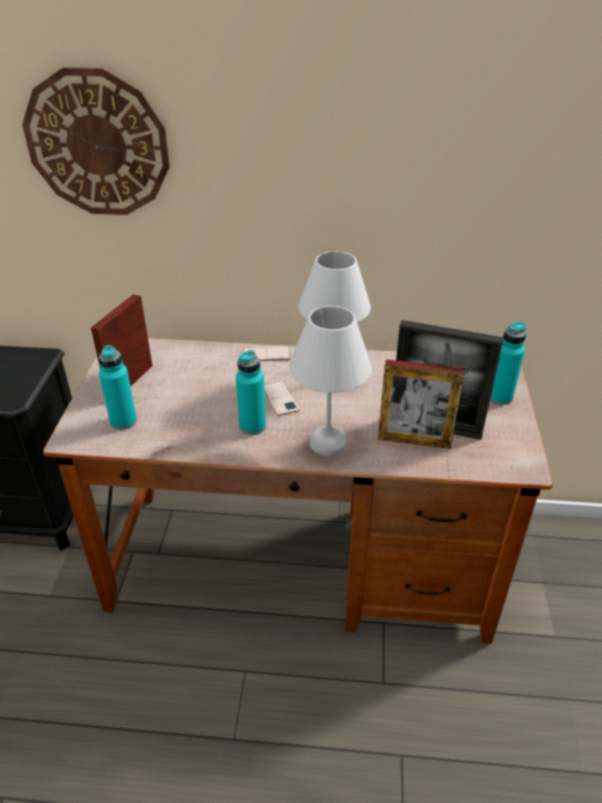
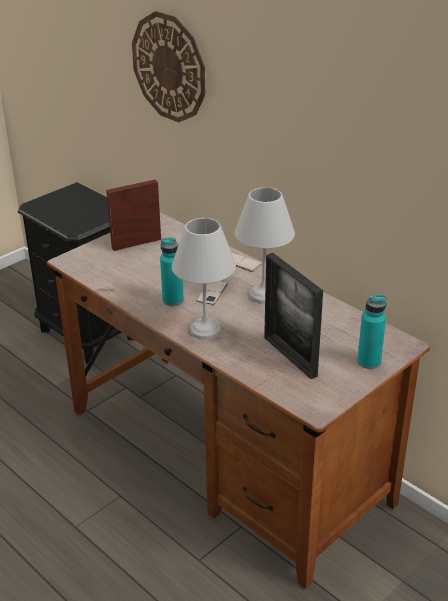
camera: 40 degrees right, 5 degrees down
(123, 421) = (105, 264): turquoise bottle -> none
(414, 440) = (263, 357): picture frame -> none

